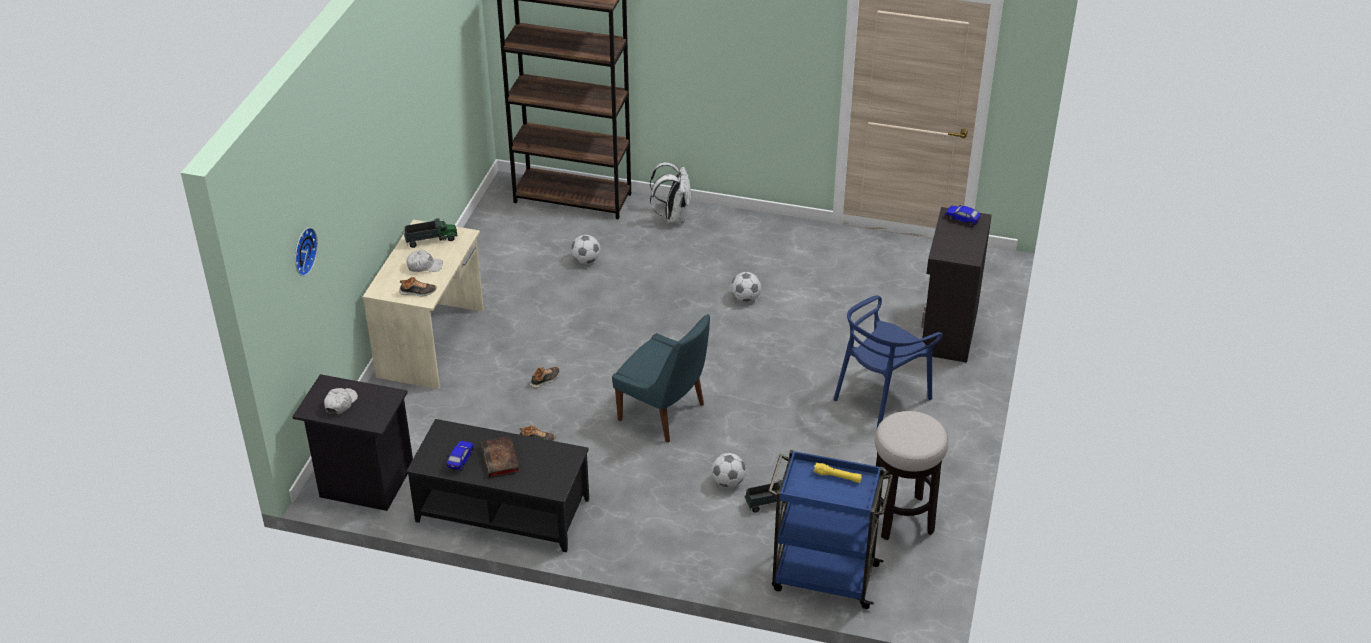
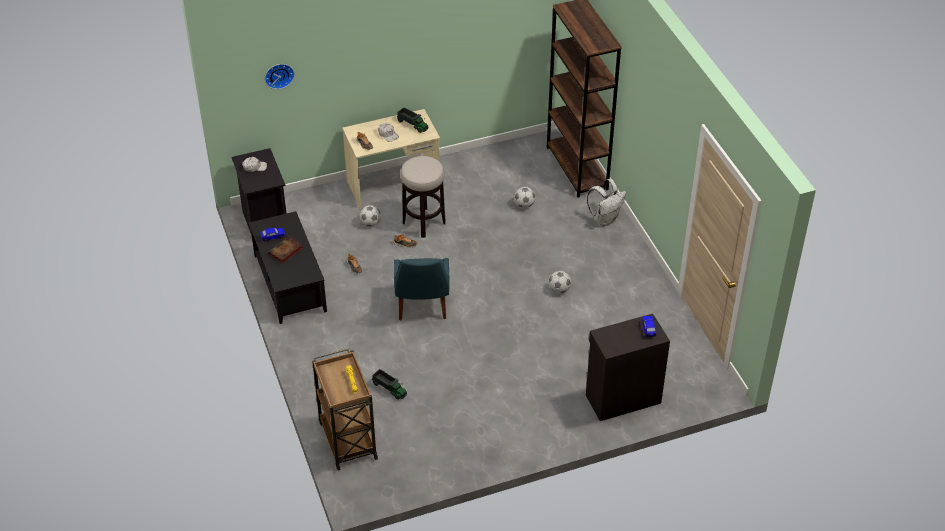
camera: 55 degrees right, 5 degrees up
(728, 482) = (389, 361): football -> football (370, 223)
(823, 577) = (347, 439): blue cart -> brown cart
(881, 396) = (526, 394): blue chair -> none
(902, 518) = (425, 453): stool -> stool (424, 223)

